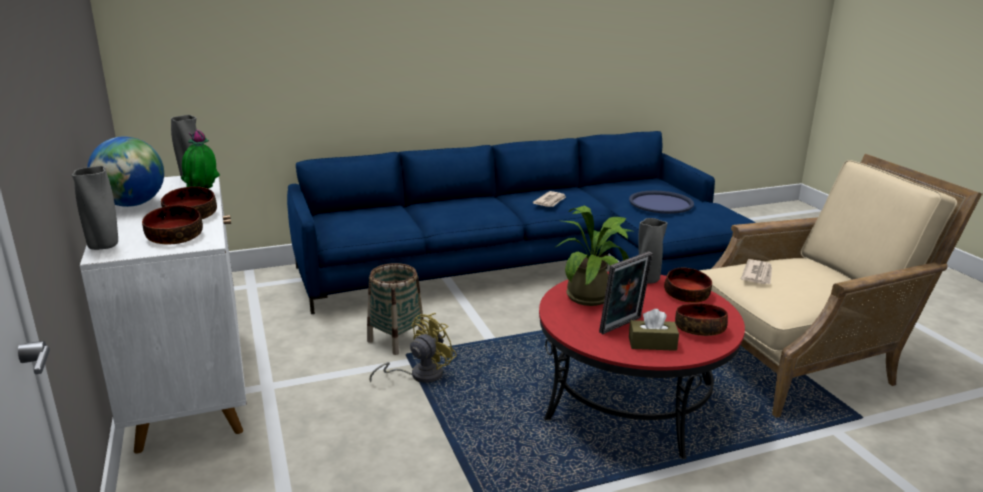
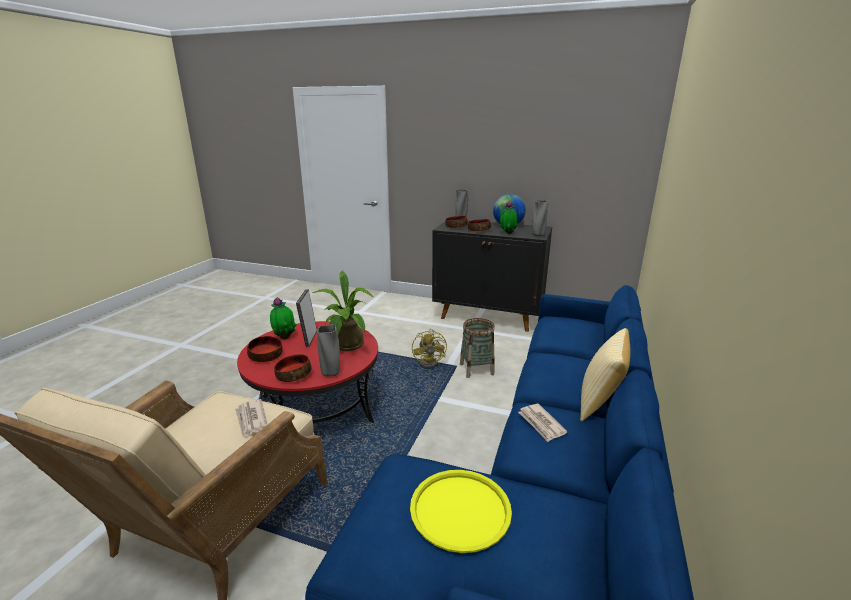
camera: 130 degrees right, 0 degrees up
(190, 388) = (489, 316): white cabinet -> black cabinet
(487, 196) = (600, 403): none -> pillow
(652, 343) = (284, 337): brown tissue box -> potted plant
(661, 203) = (460, 510): blue tray -> yellow tray

